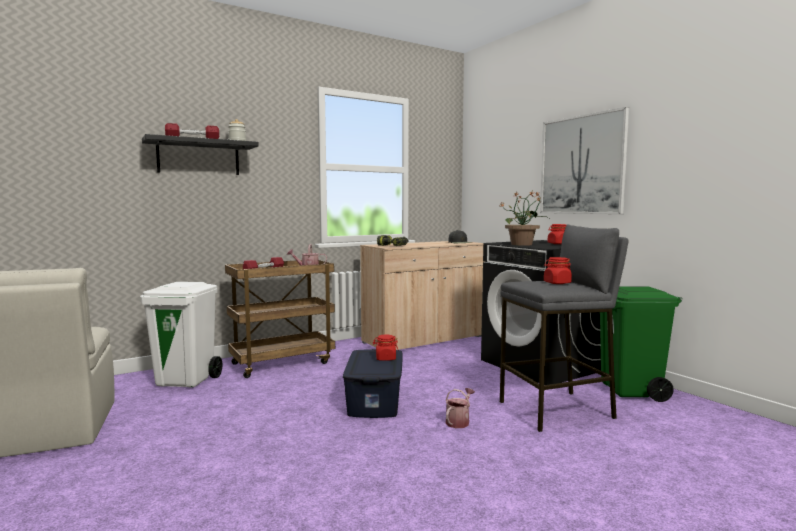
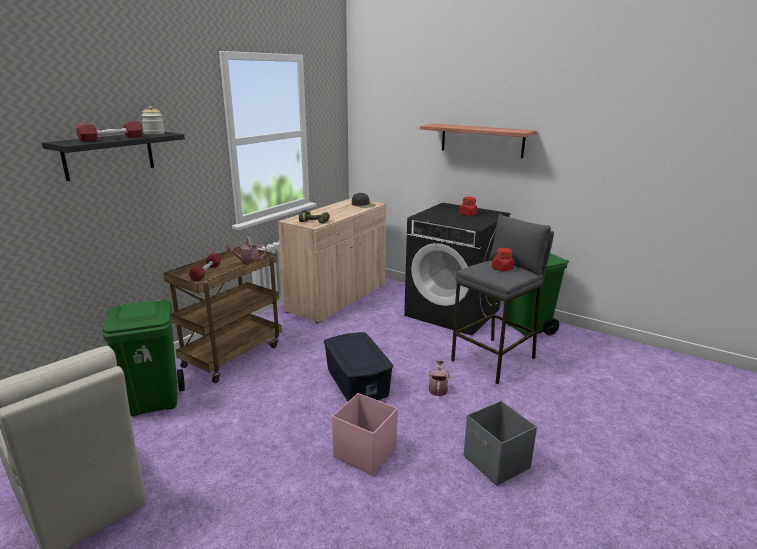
camera: 25 degrees left, 15 degrees up
(186, 381) = (155, 401): white trash can -> green trash can
(319, 455) = (364, 452): none -> pink storage box
(385, 358) = (362, 345): red jar -> none
(464, 503) = (496, 463): none -> grey storage box
(522, 244) = (445, 220): potted plant -> none
(582, 165) = (482, 140): picture -> shelf

